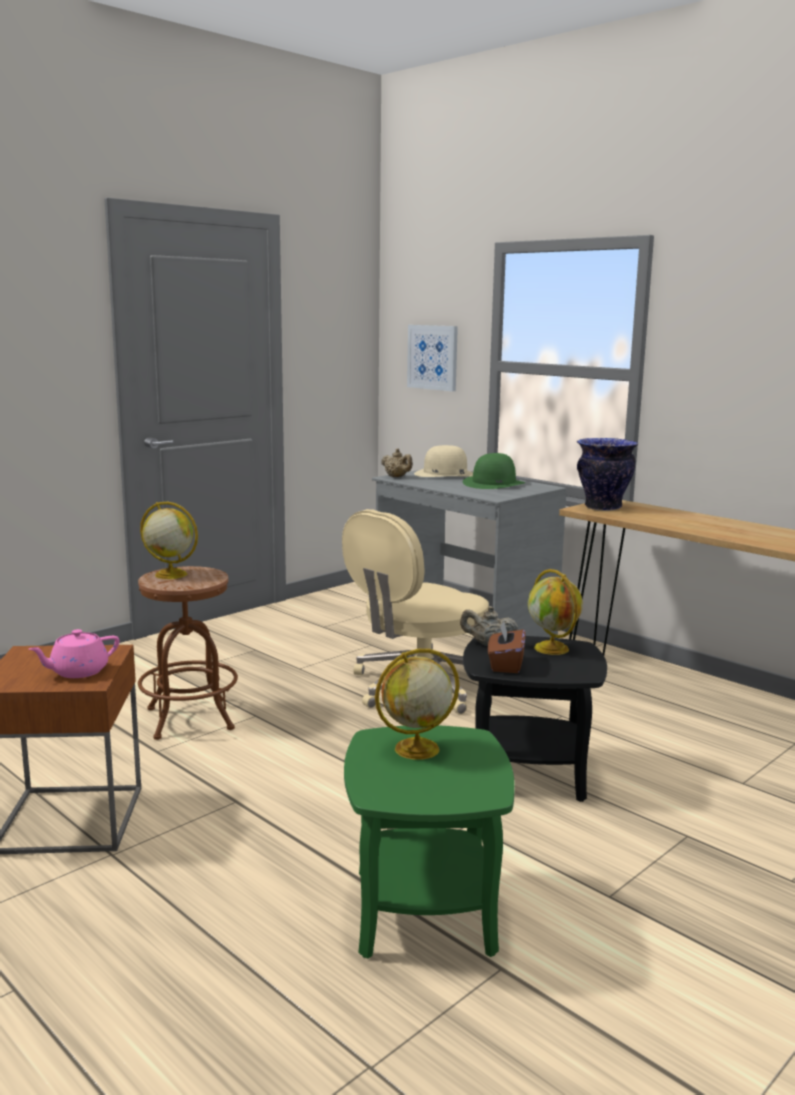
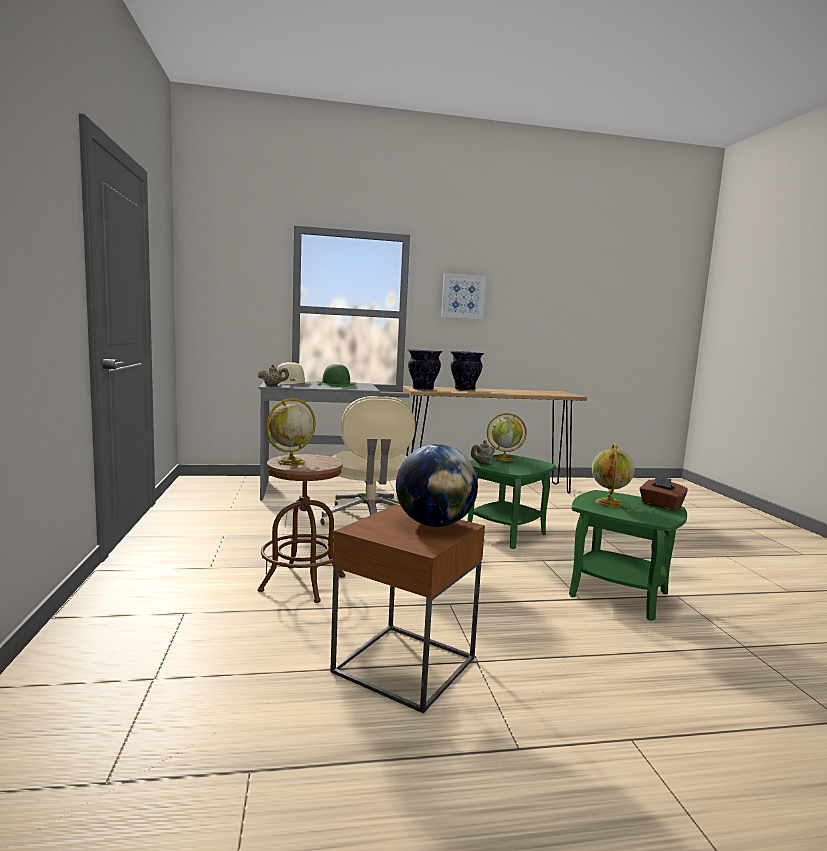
camera: 55 degrees left, 5 degrees down
(78, 672) = (434, 524): pink teapot -> globe
(433, 357) = (236, 302): picture -> picture (463, 296)
(505, 665) = (515, 468): brown tissue box -> brown tissue box (661, 505)
(527, 773) = (505, 534): black side table -> green side table
(681, 518) = (464, 389): none -> vase

